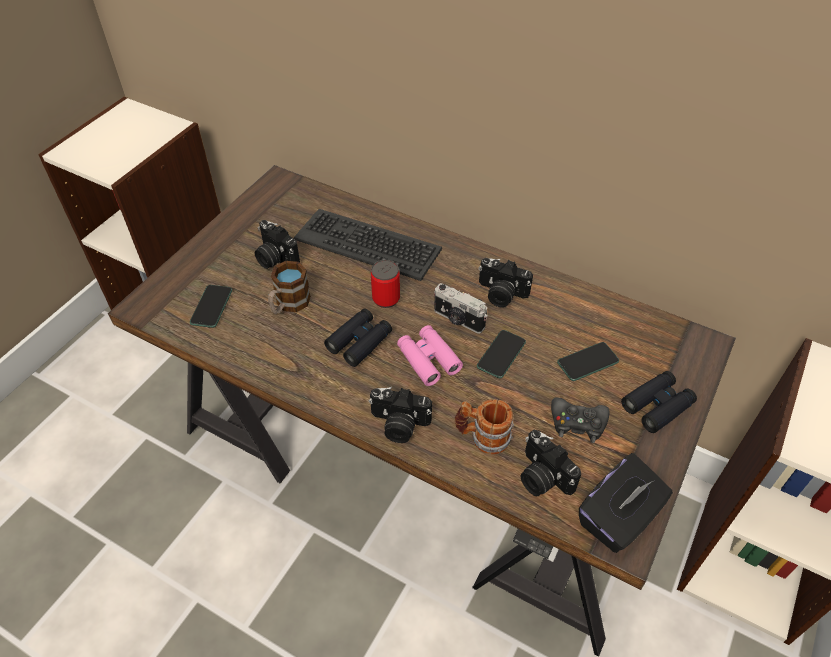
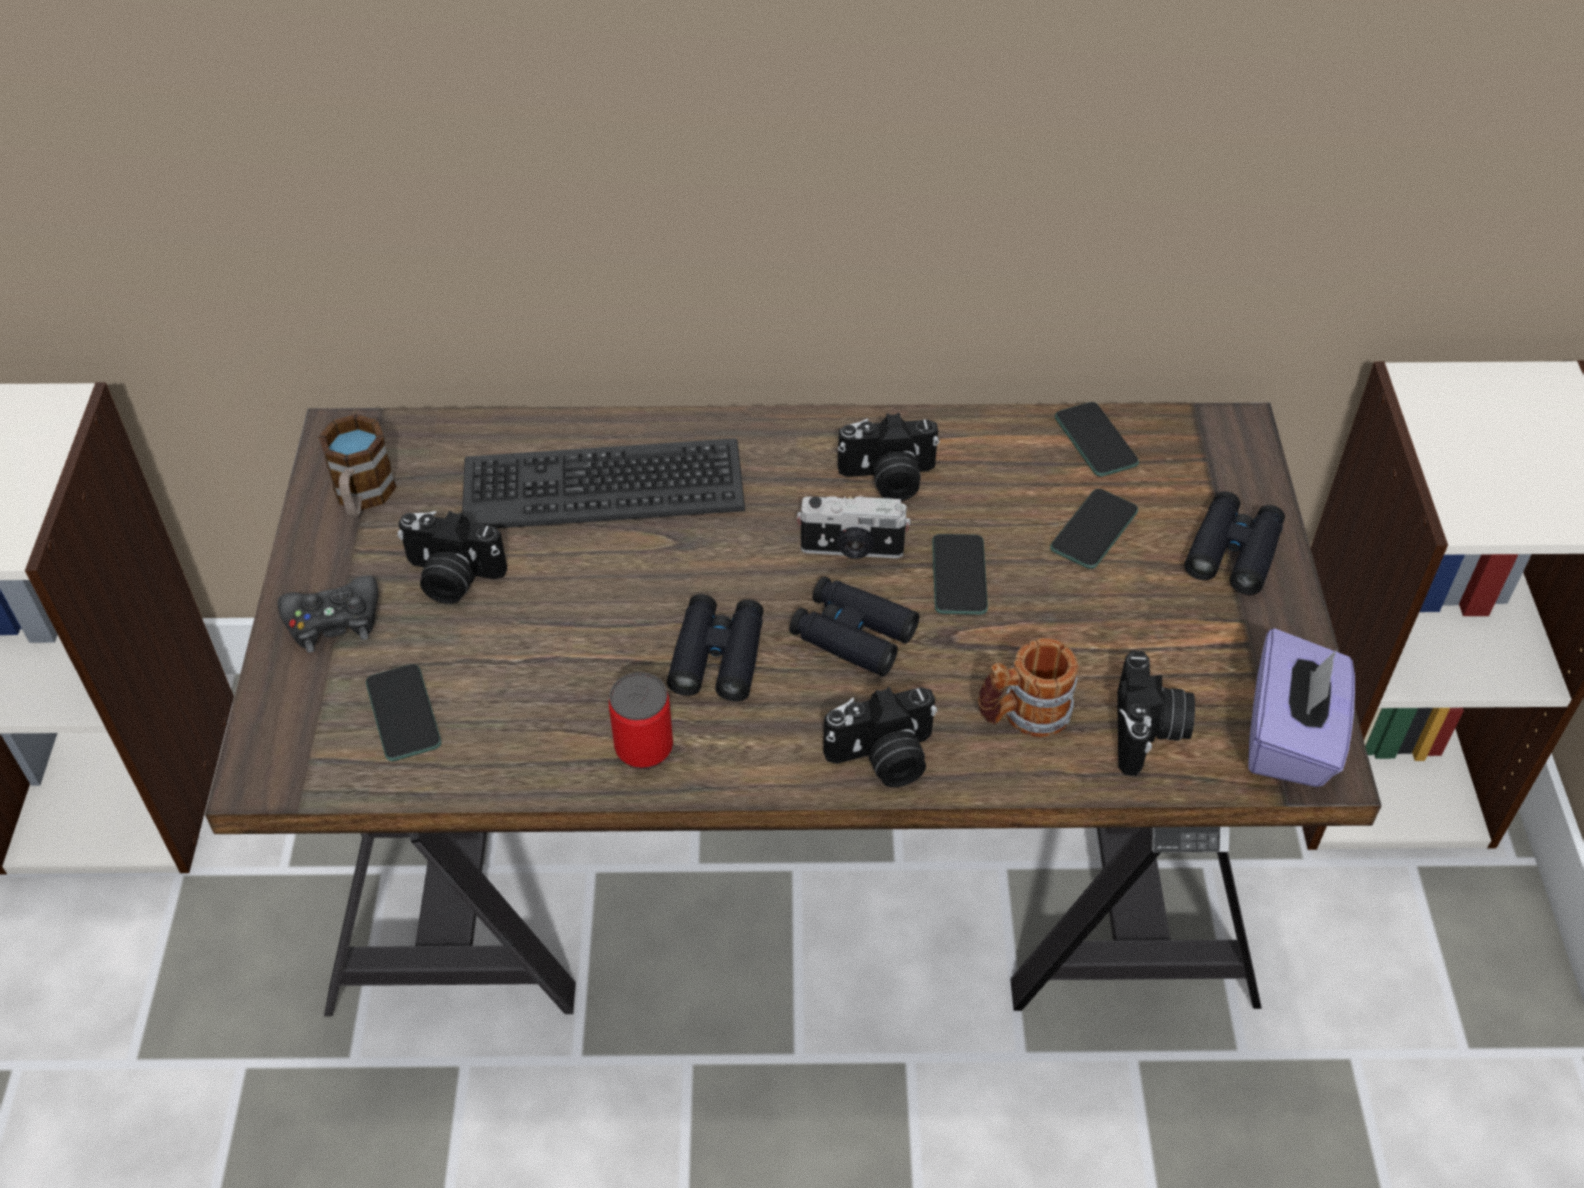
camera: 30 degrees left, 0 degrees up
(289, 304) = (544, 648): mug -> mug (362, 497)
(386, 298) = (707, 565): can -> can (644, 748)
(428, 359) = (852, 634): pink binoculars -> black binoculars
(541, 477) = (1148, 732): camera -> camera turned 105 degrees counterclockwise
(577, 423) = (1143, 629): black game controller -> black game controller (333, 621)
(618, 518) = (1290, 737): black tissue box -> purple tissue box
(621, 318) = (1095, 441): none -> phone

